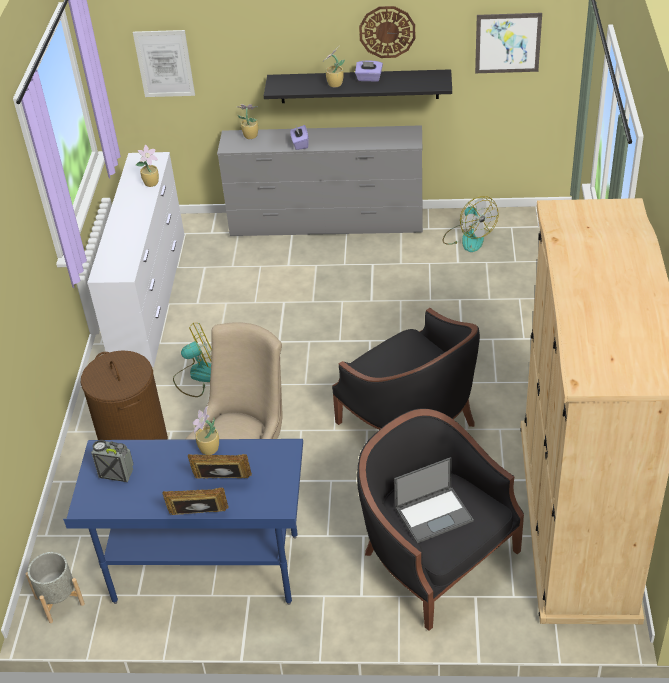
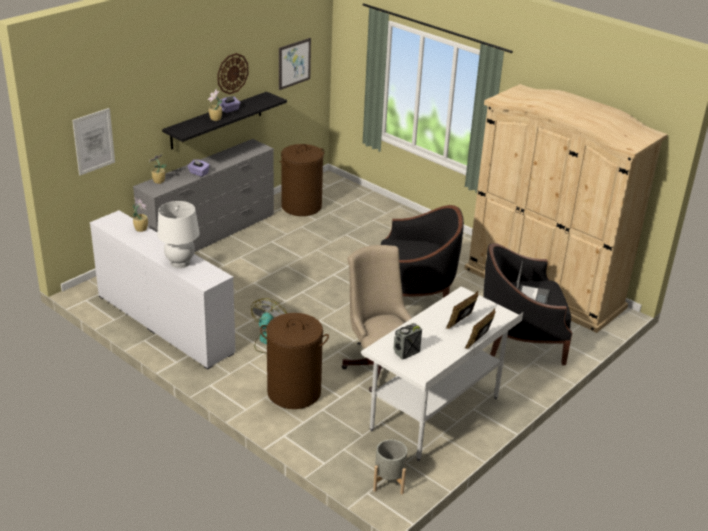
camera: 55 degrees left, 10 degrees down
(120, 239) = (180, 262): none -> white table lamp
(206, 570) = (435, 414): blue desk -> white desk
(209, 450) = (430, 316): potted plant -> none
(468, 238) = (301, 206): fan -> brown laundry basket

